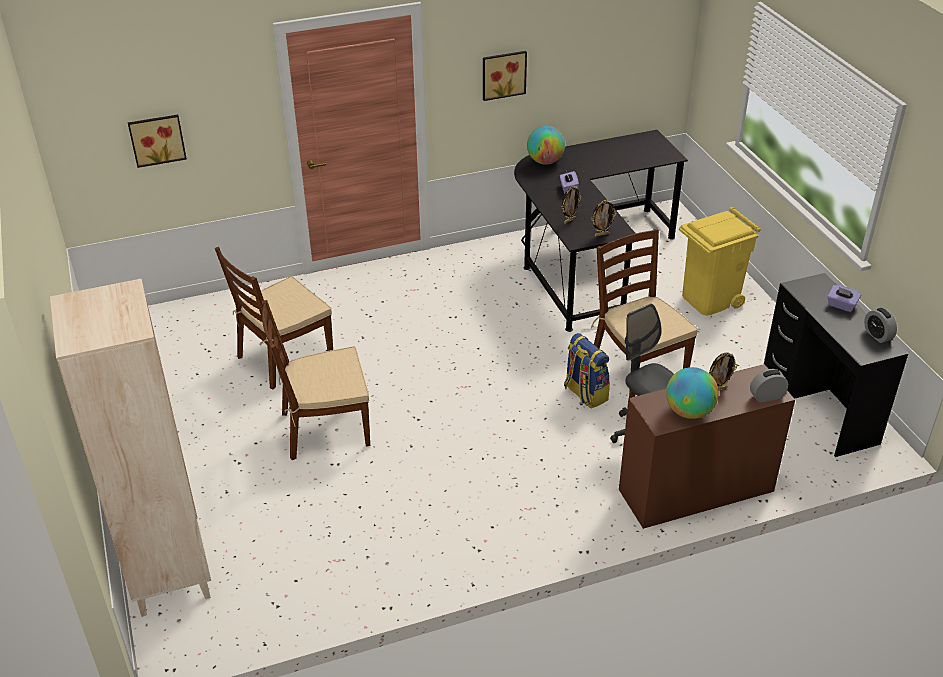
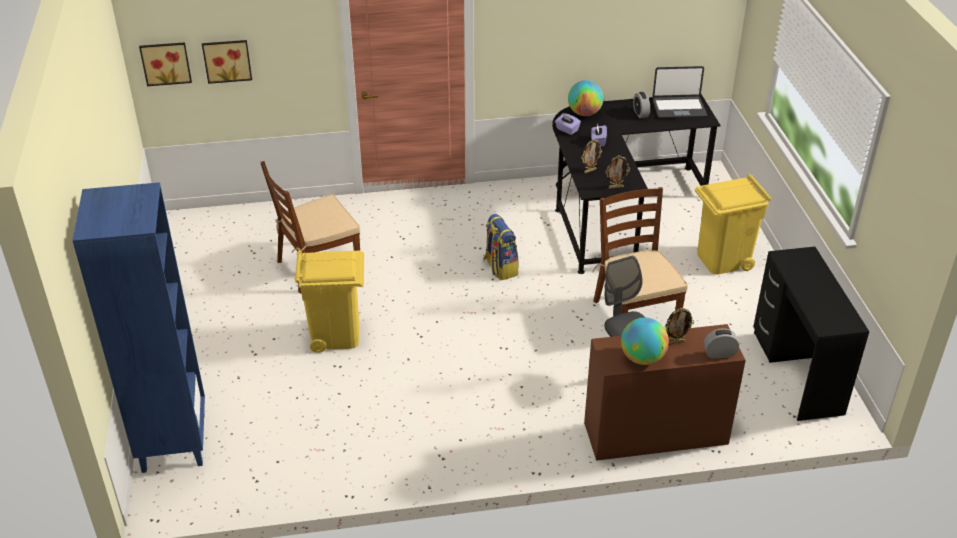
camera: 10 degrees right, 0 degrees up
(169, 575) = (173, 442): beige bookcase -> blue bookcase
(324, 429) = (336, 334): brown chair -> yellow trash can
(503, 74) = (550, 29): picture -> picture (166, 62)
(584, 393) = (578, 332): backpack -> backpack (500, 268)
(640, 147) = (679, 108): none -> laptop
(841, 305) = (820, 279): purple tissue box -> purple tissue box (567, 130)
(877, 335) = (845, 311): alarm clock -> alarm clock (640, 113)

